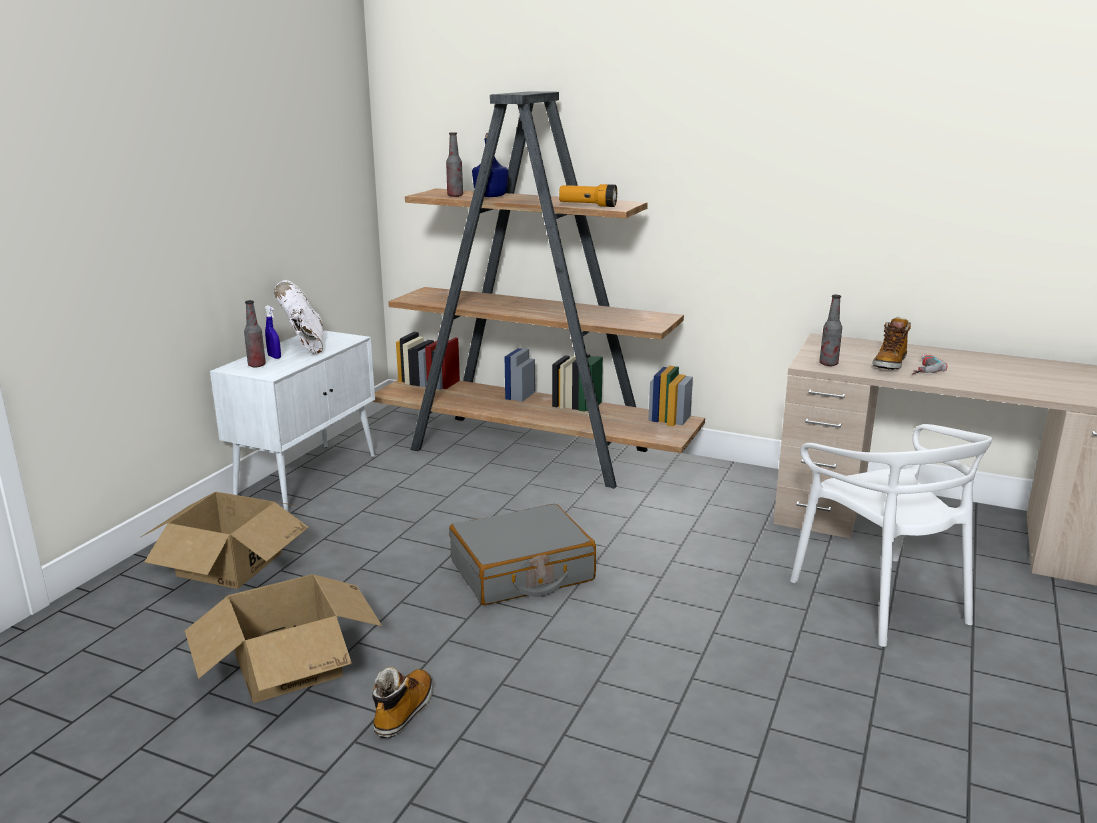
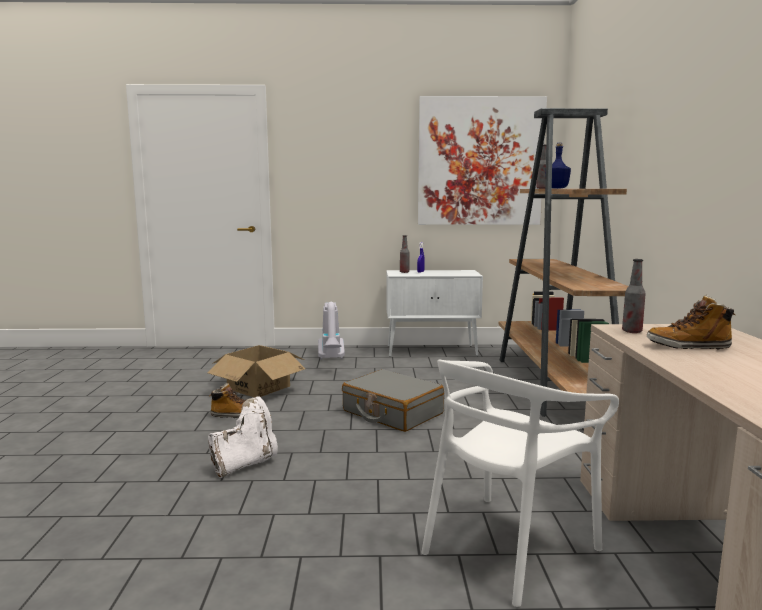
camera: 65 degrees right, 10 degrees down
(230, 564) = (332, 359): cardboard box -> vacuum cleaner
(295, 151) = (480, 162): none -> picture
(305, 345) = (446, 272): white boot -> white boot (245, 463)
(588, 205) = (572, 188): flashlight -> none
(918, 369) = (700, 355): power drill -> none

